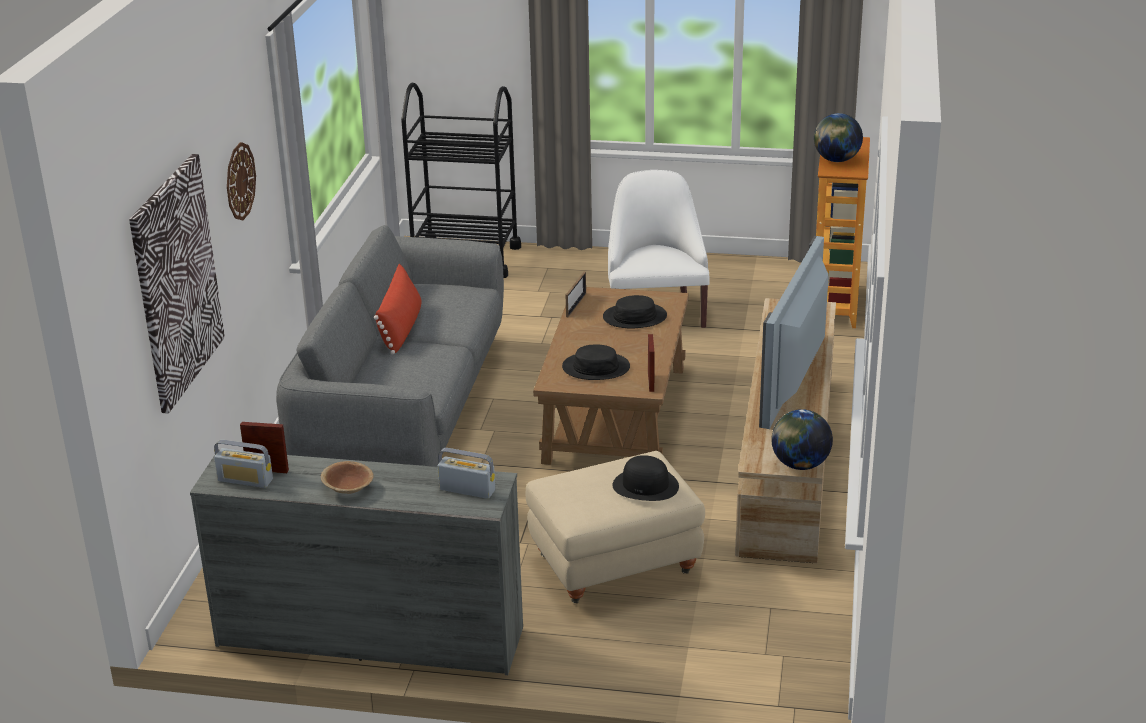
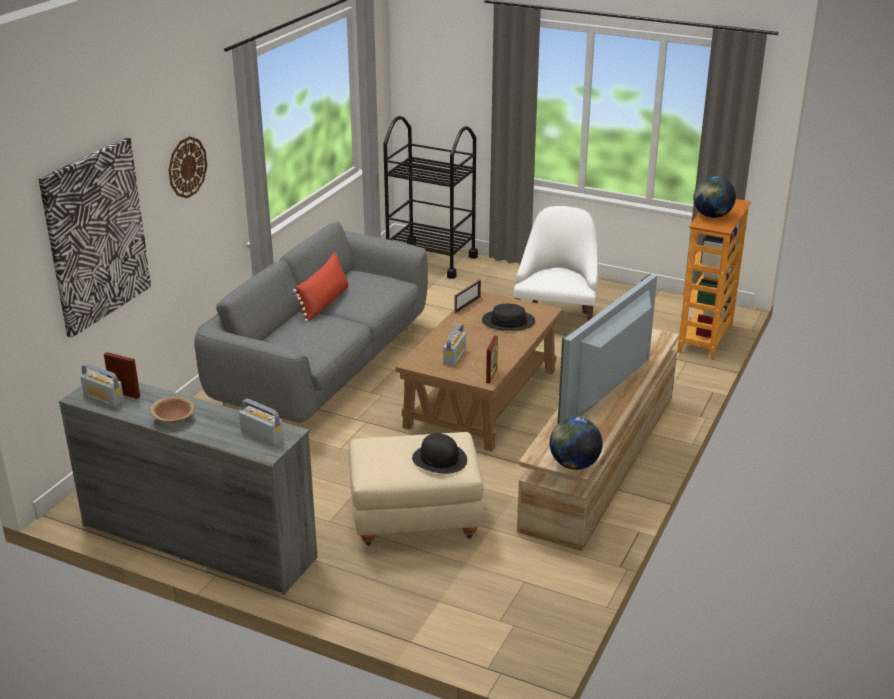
camera: 15 degrees right, 0 degrees up
(596, 367) = (454, 356): black hat -> radio

